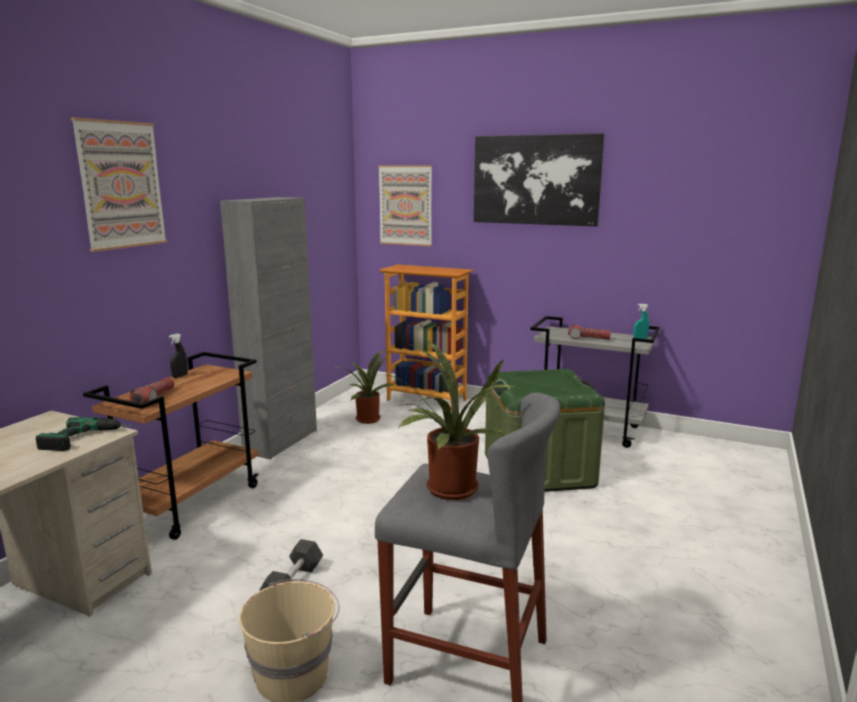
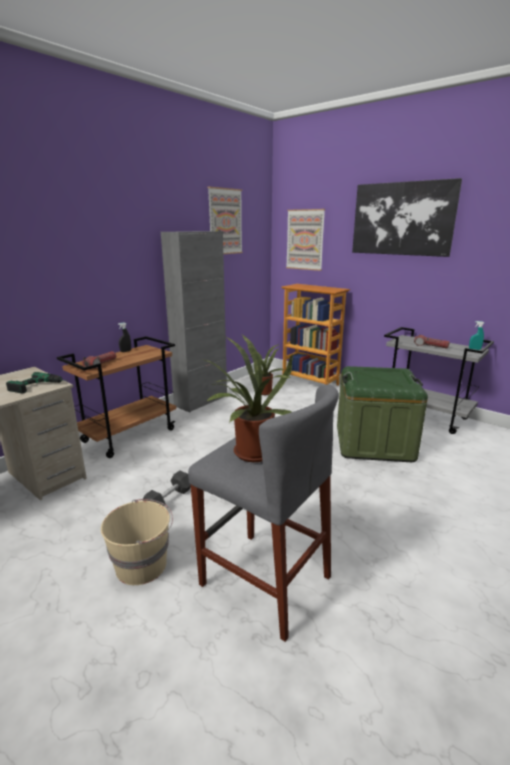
camera: 15 degrees right, 5 degrees up
(121, 185) = (85, 218): picture -> picture (225, 221)

